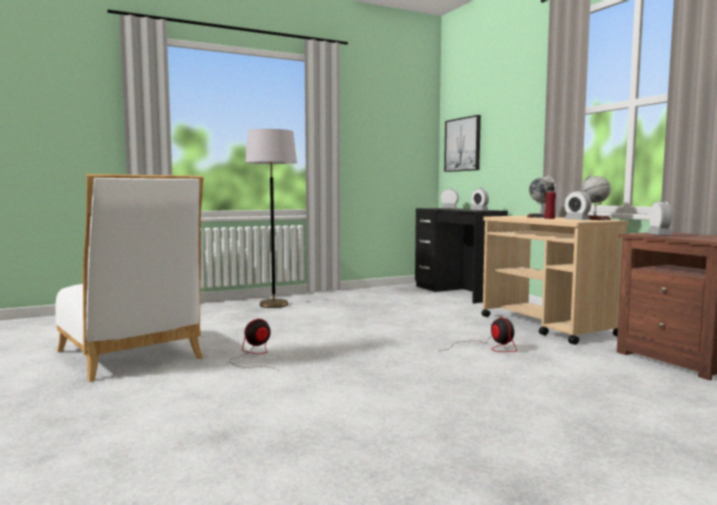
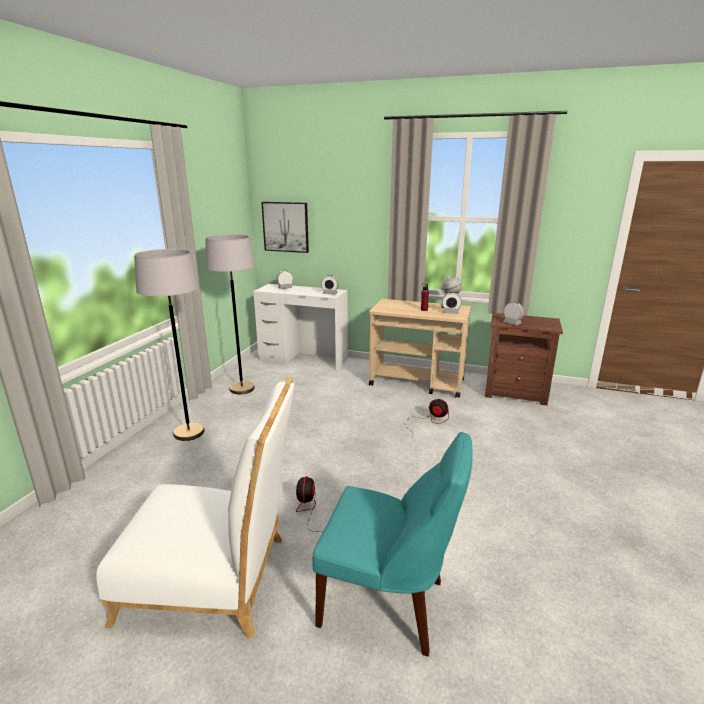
camera: 45 degrees left, 15 degrees up
(182, 406) = (388, 604): none -> turquoise chair
(362, 296) = (242, 389): none -> grey floor lamp
(457, 292) = (303, 359): black desk -> white desk
(541, 217) = (408, 306): globe -> none

